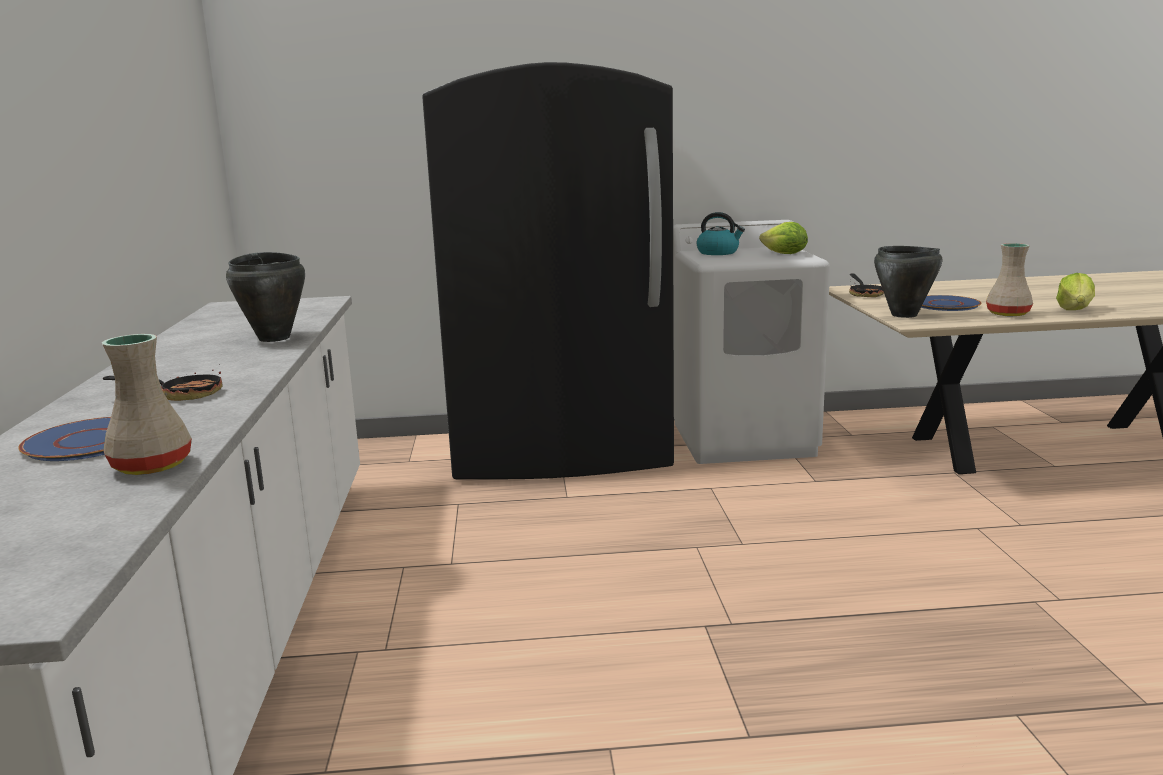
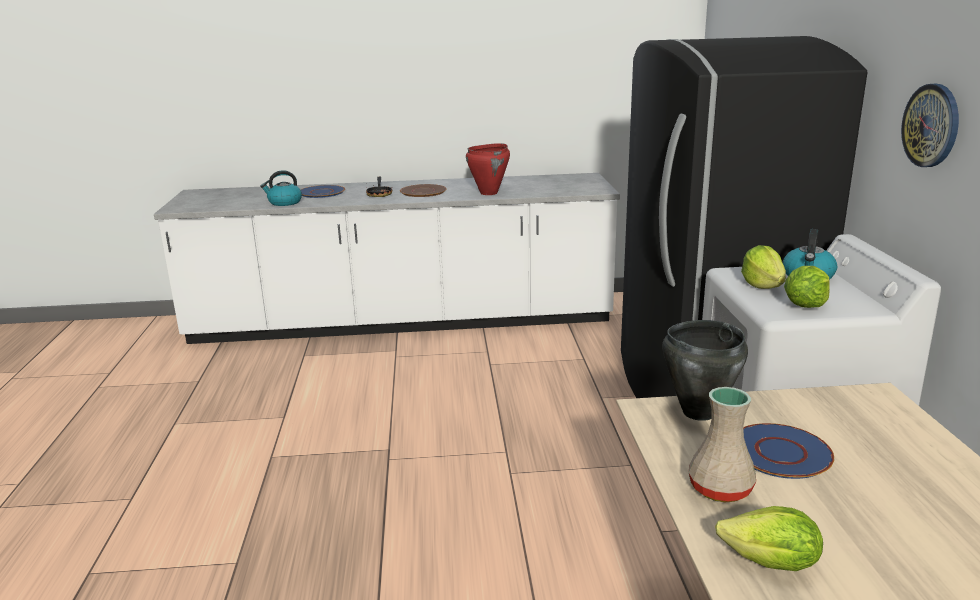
camera: 90 degrees right, 5 degrees up
(153, 465) = (284, 202): beige vase -> kettle
(207, 370) = (423, 191): none -> brown plate
(275, 338) = (489, 193): black cooking pot -> red cooking pot
(732, 120) = (931, 125): none -> wall clock
(744, 258) = (762, 285): none -> lettuce
(864, 294) = (841, 405): frying pan -> none

